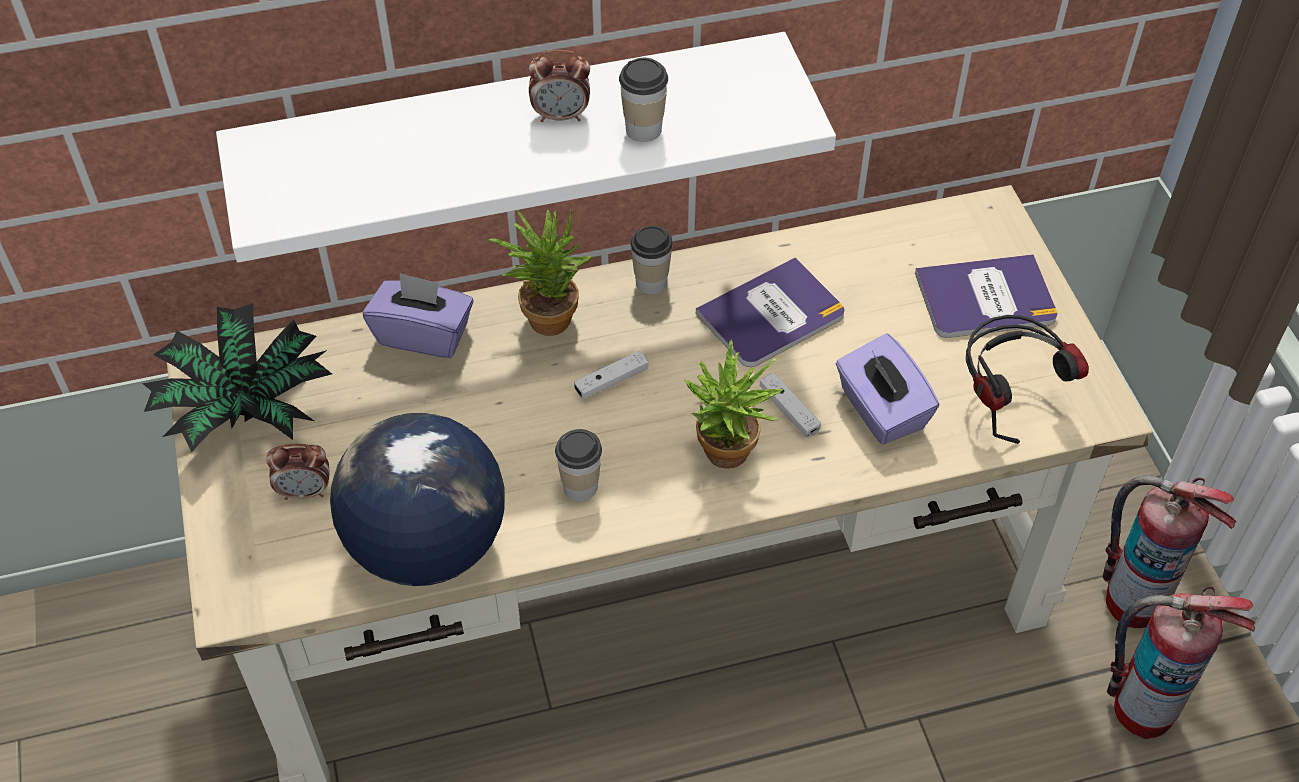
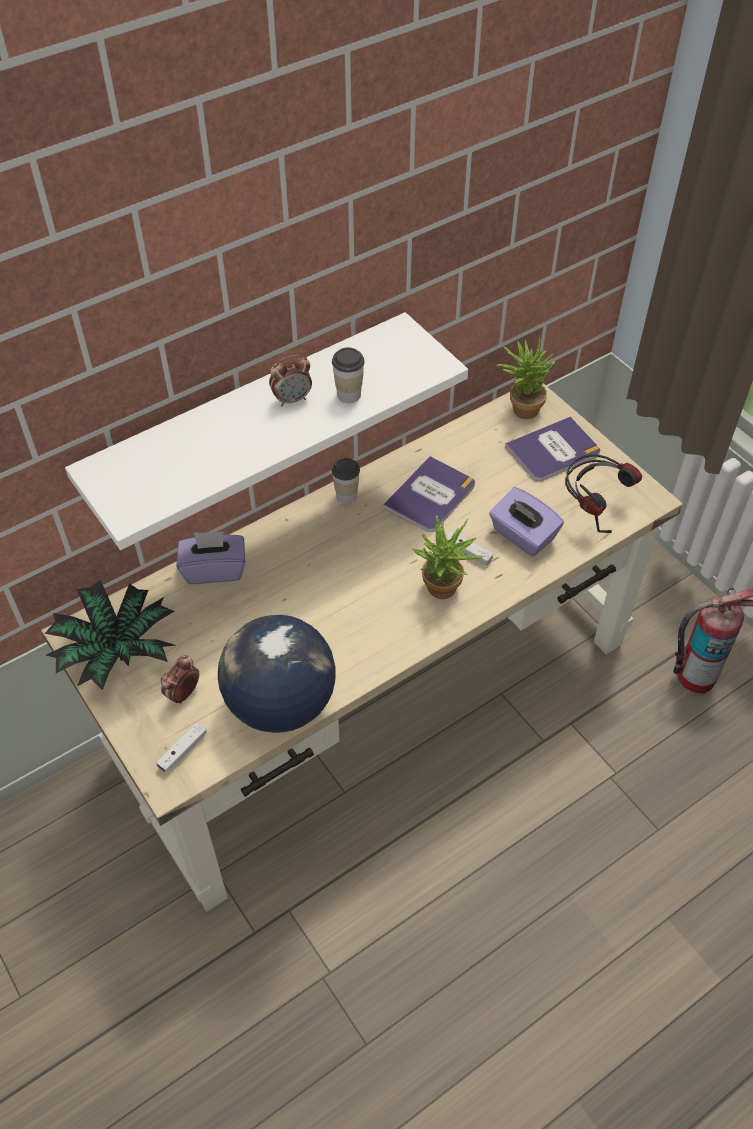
camera: 20 degrees left, 0 degrees up
(305, 491) = (183, 694): alarm clock -> alarm clock turned 150 degrees clockwise
(546, 314) = (288, 534): potted plant -> potted plant (521, 407)
(580, 486) = (361, 637): cup -> none
(611, 381) = (350, 565): white game controller -> white game controller (183, 751)
(1133, 601) = (664, 614): fire extinguisher -> none

